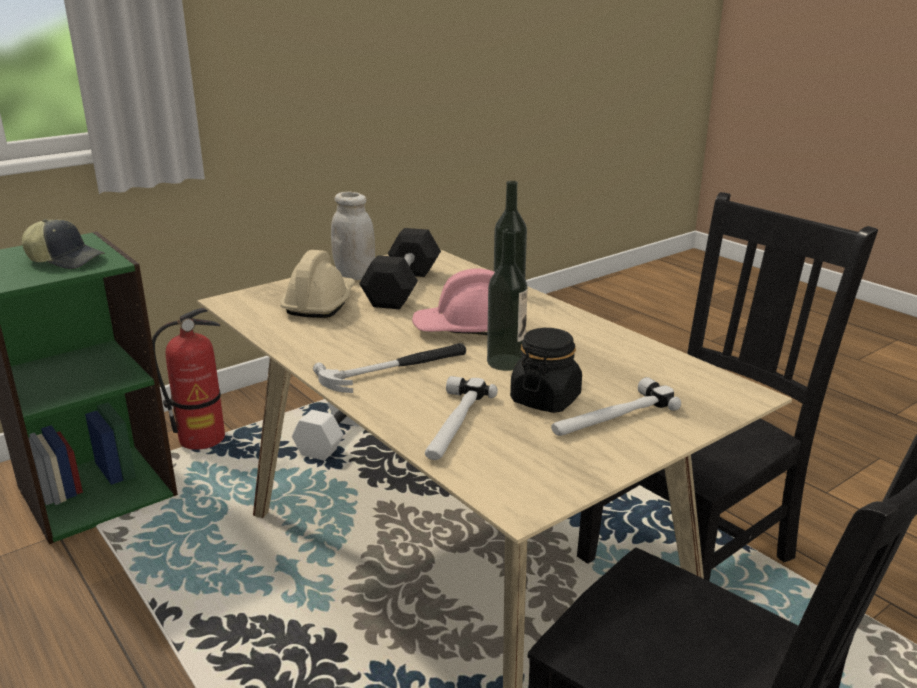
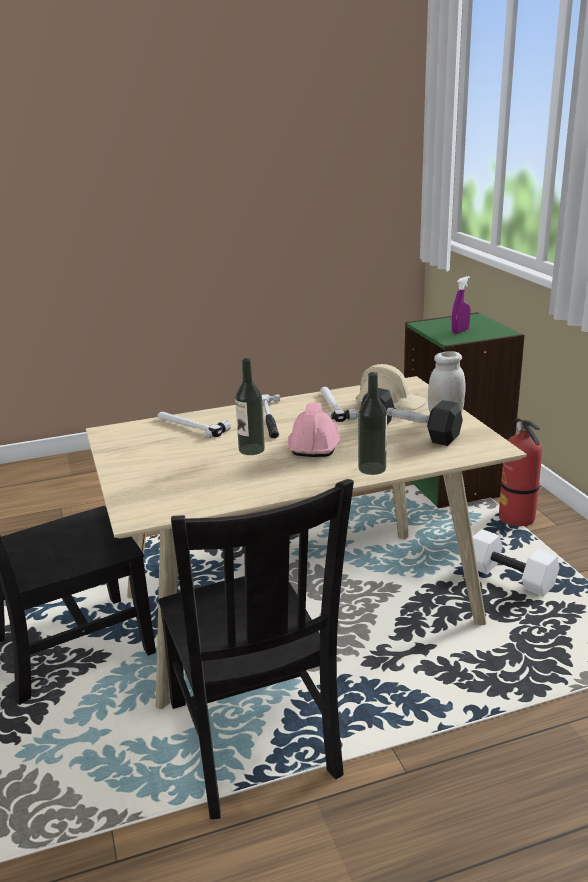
camera: 110 degrees right, 0 degrees up
(66, 260) = (460, 331): cap -> purple spray bottle
(545, 399) = (193, 453): black jar -> none
(612, 417) = (154, 467): hammer -> hammer (333, 407)

